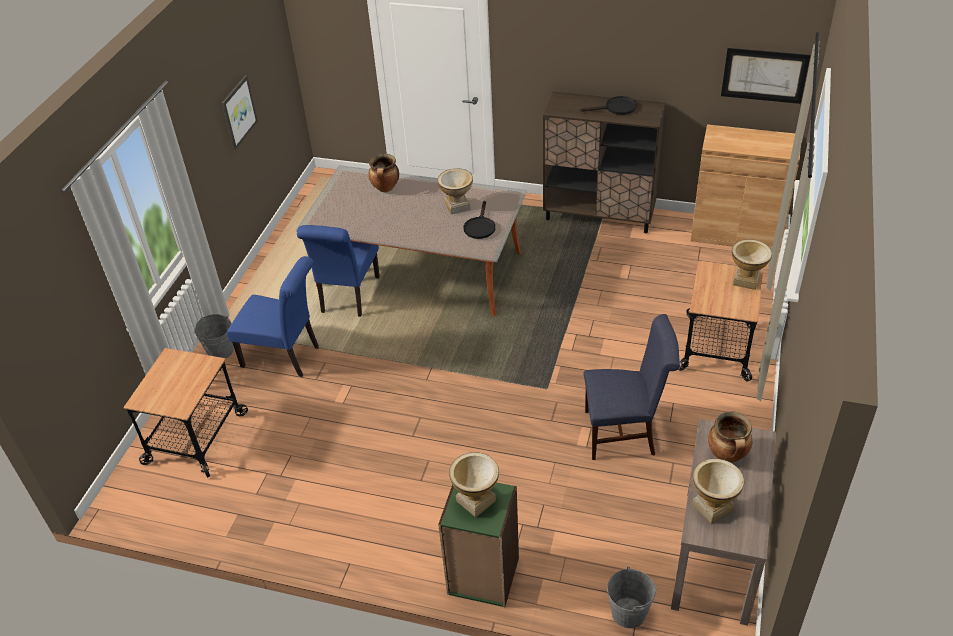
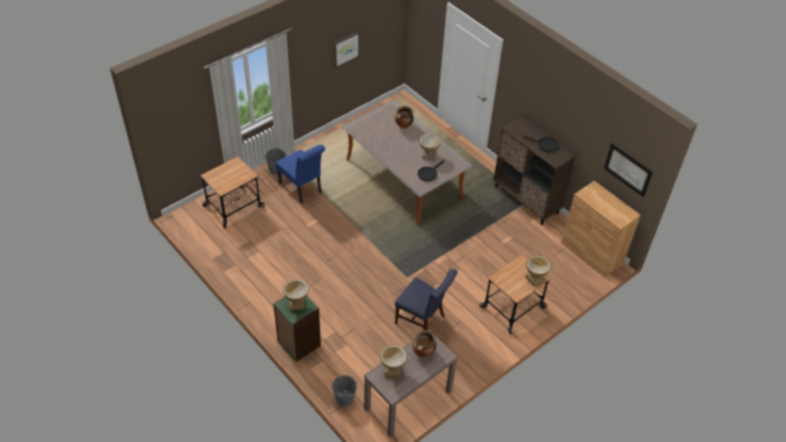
camera: 30 degrees right, 5 degrees up
(348, 298) = (356, 175): blue chair -> none

